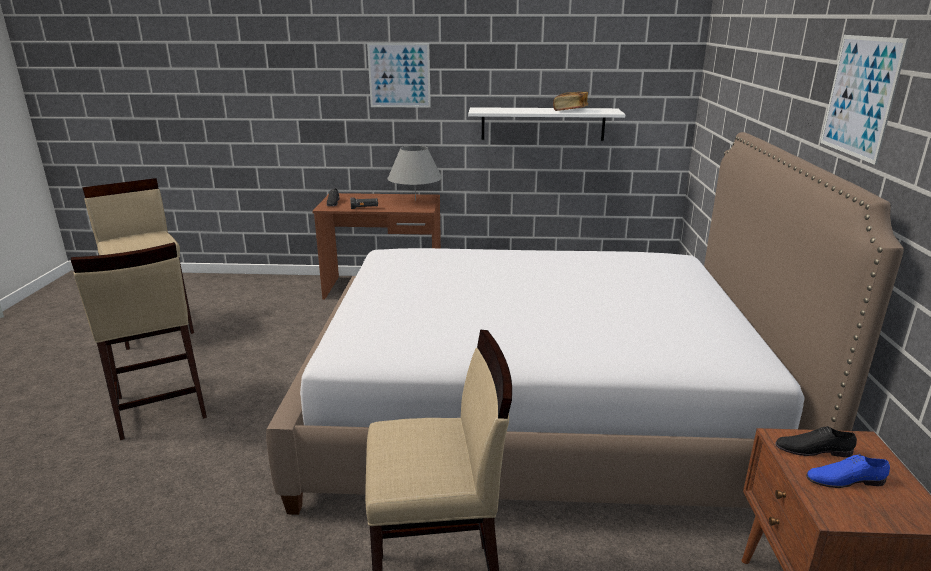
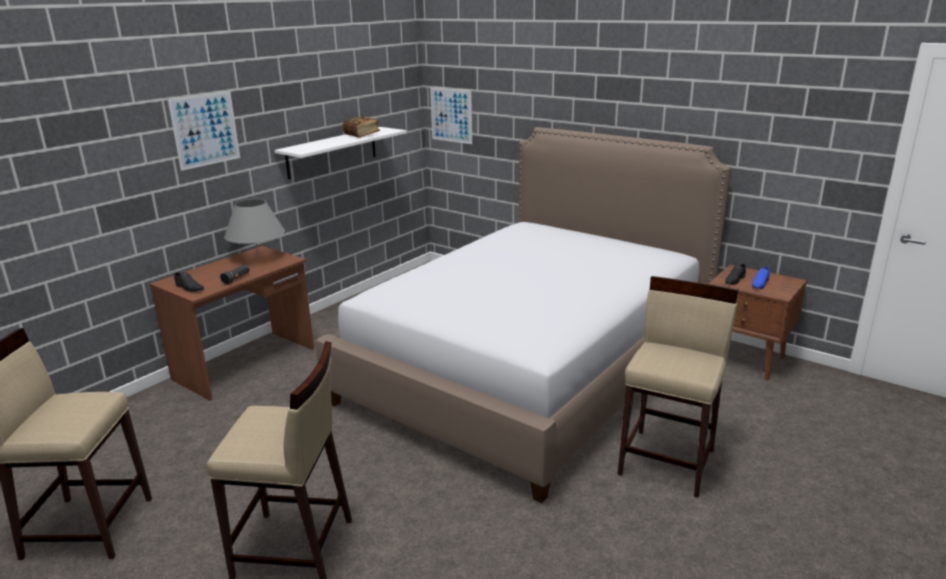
camera: 55 degrees left, 0 degrees up
(860, 96) = (653, 94): picture -> picture (451, 115)

